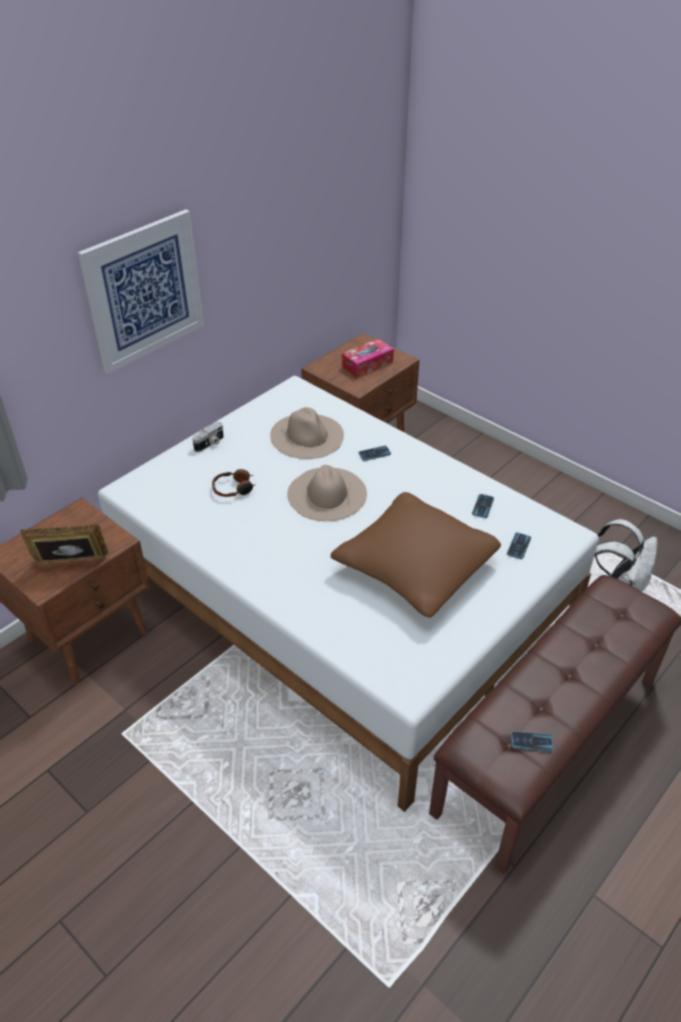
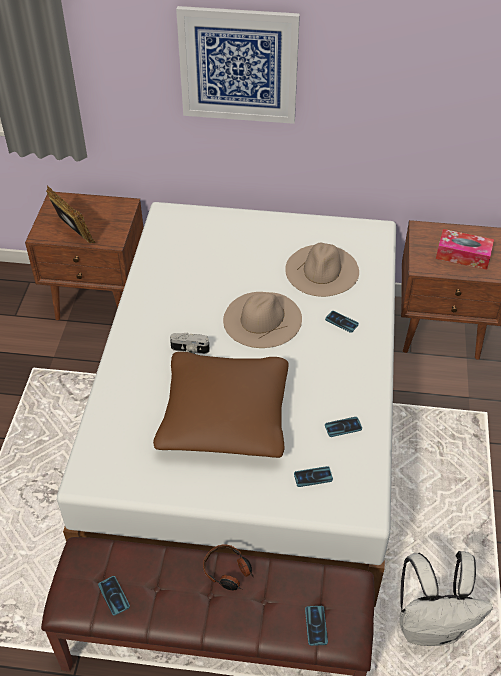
camera: 55 degrees right, 5 degrees up
(210, 444) = (256, 224): camera -> camera (189, 350)
(234, 488) = (218, 265): headphones -> headphones (228, 571)
(637, 624) = (316, 625): none -> phone

